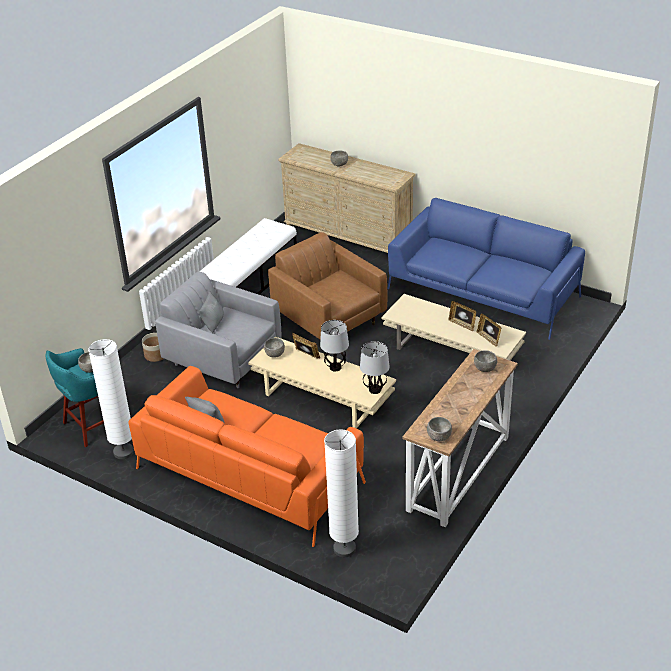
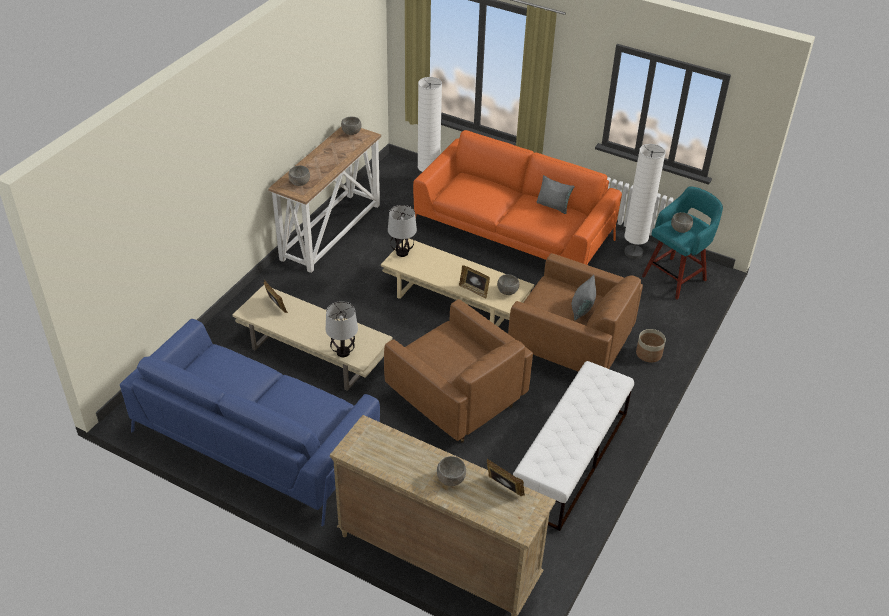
camera: 175 degrees right, 5 degrees up
(223, 360) = (570, 346): grey armchair -> brown armchair
(335, 368) = (442, 276): table lamp -> table lamp (343, 352)
(462, 324) = (301, 324): picture frame -> picture frame (503, 488)

